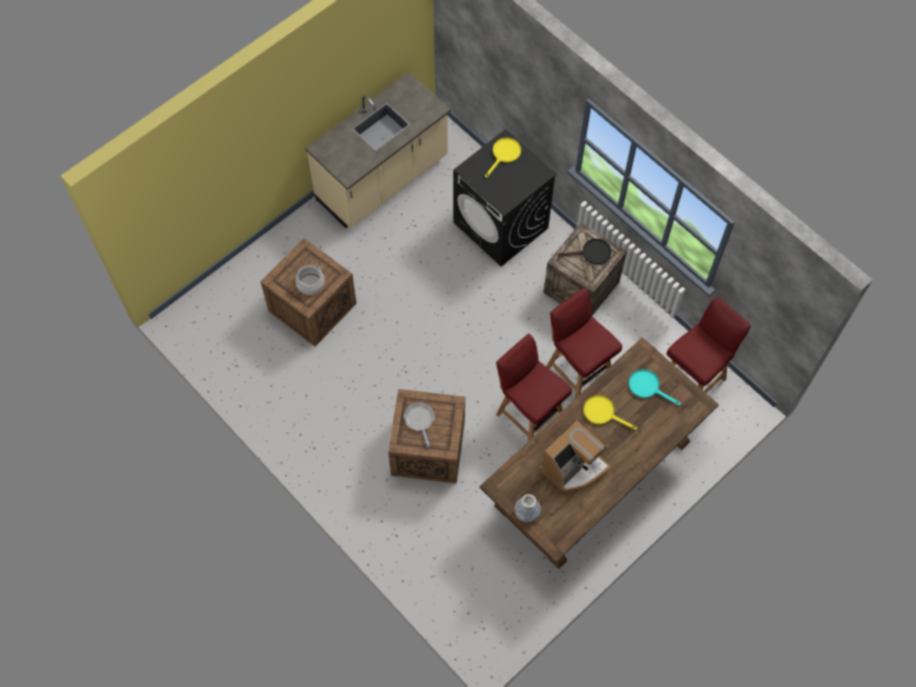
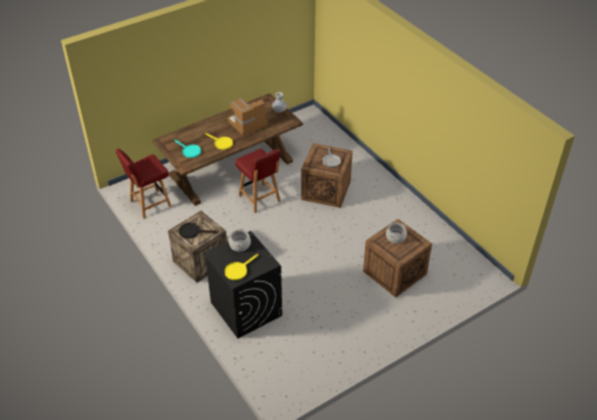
camera: 170 degrees left, 20 degrees down
(383, 180) = (332, 355): beige counter -> none
(513, 191) = (239, 245): none -> cooking pot
(577, 369) = (221, 217): red chair -> none

